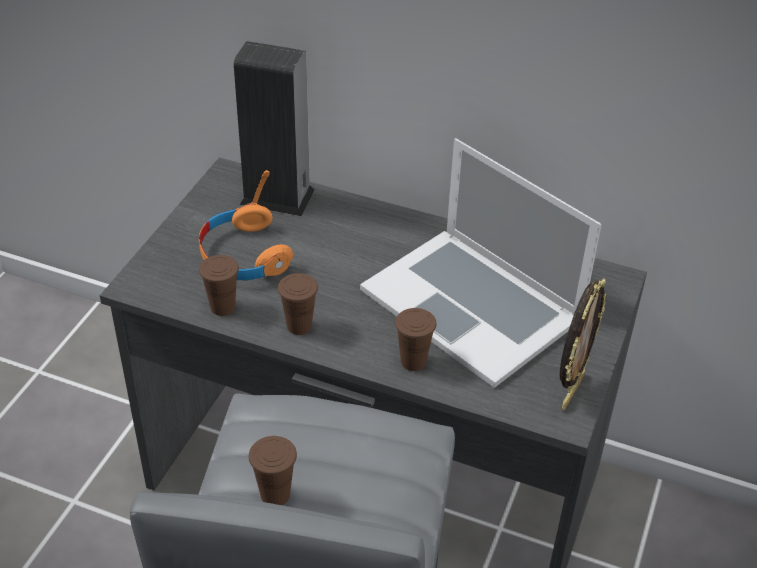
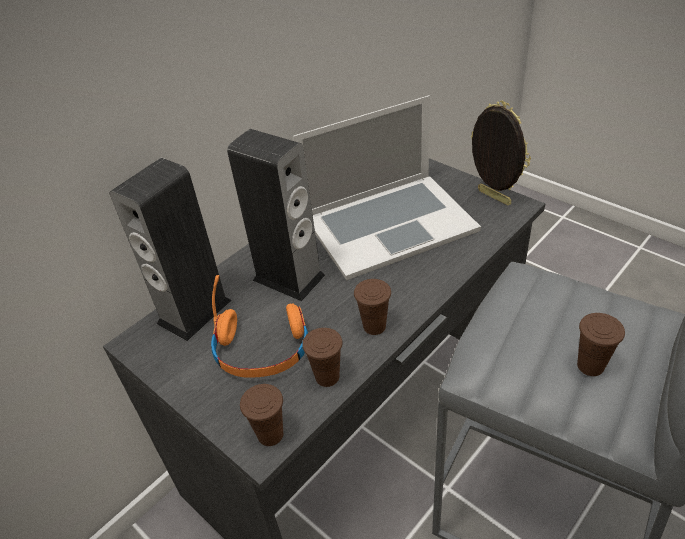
camera: 65 degrees left, 0 degrees up
(348, 246) = (289, 277): none -> speaker
(413, 361) = (440, 266): brown cup -> brown cup (270, 434)

